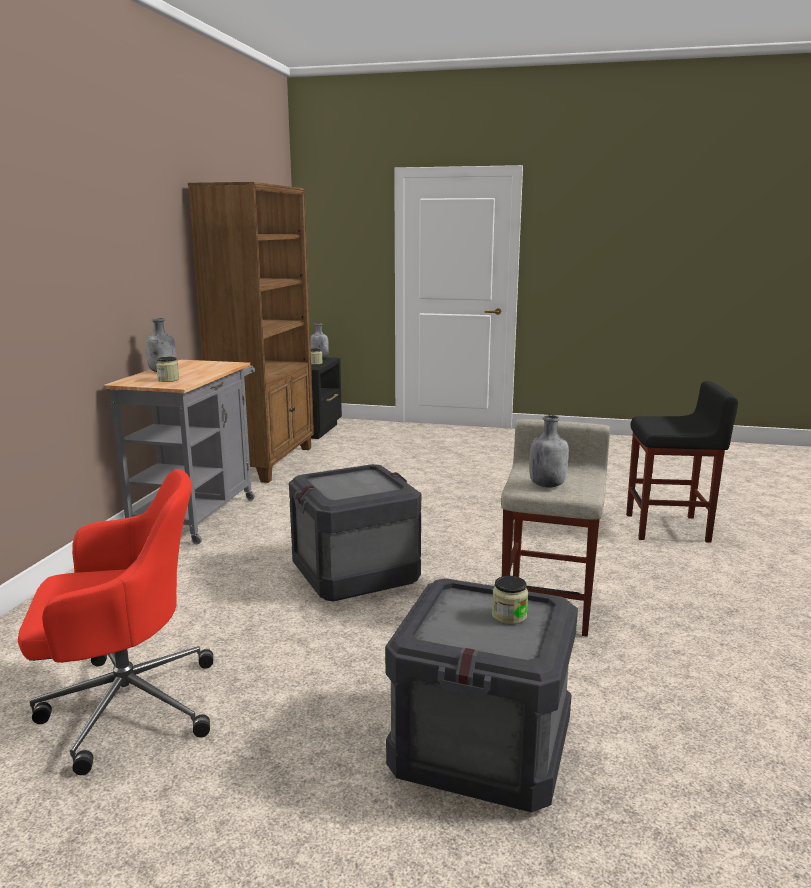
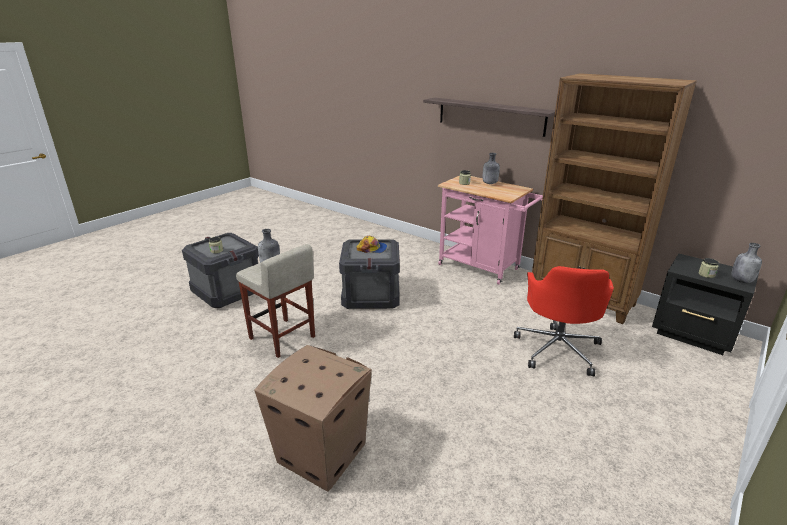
camera: 115 degrees right, 10 degrees up
(114, 261) = (490, 116): none -> shelf
(125, 706) = (319, 245): red office chair -> red office chair (558, 349)
(198, 513) = (483, 268): grey cart -> pink cart
(344, 485) = (372, 248): none -> cap
(668, 528) = (320, 452): black stool -> cardboard box

